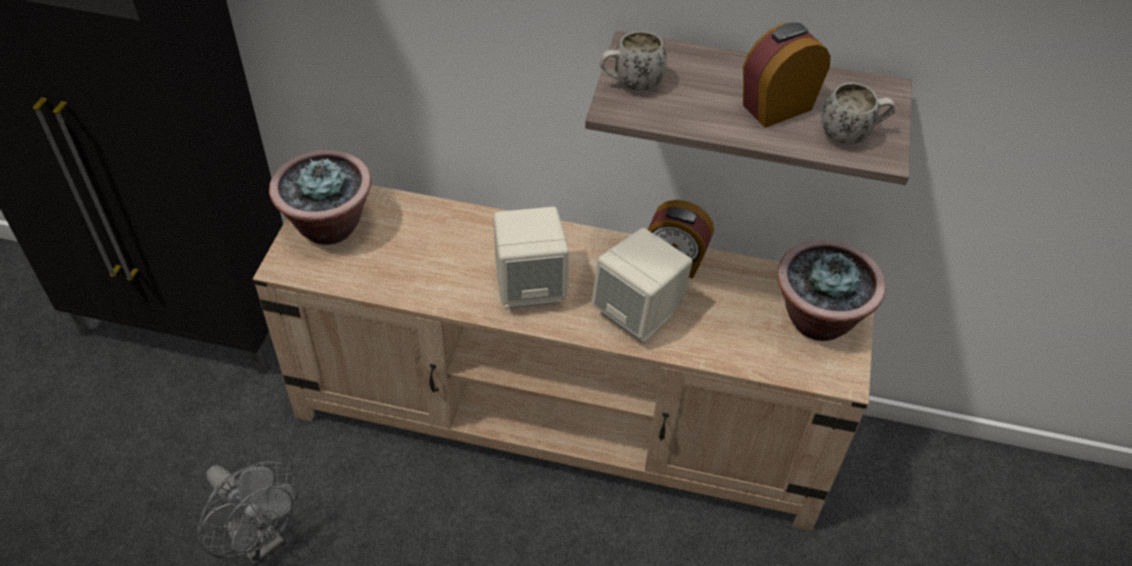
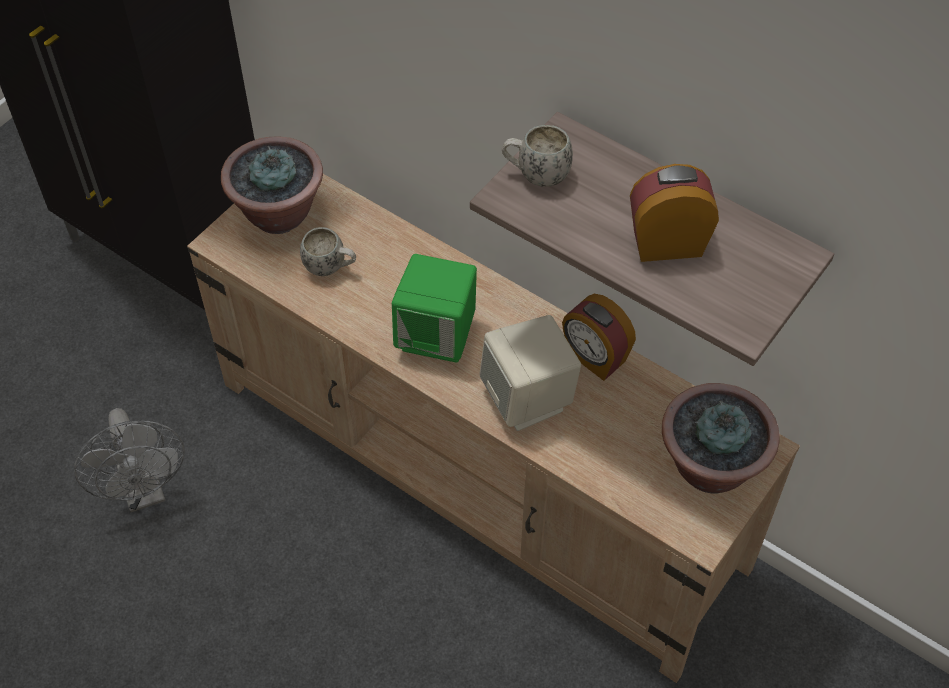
camera: 25 degrees right, 5 degrees up
(530, 286) = (437, 336): beige speaker -> green speaker
(852, 134) = (726, 295): white mug -> white mug (331, 267)

